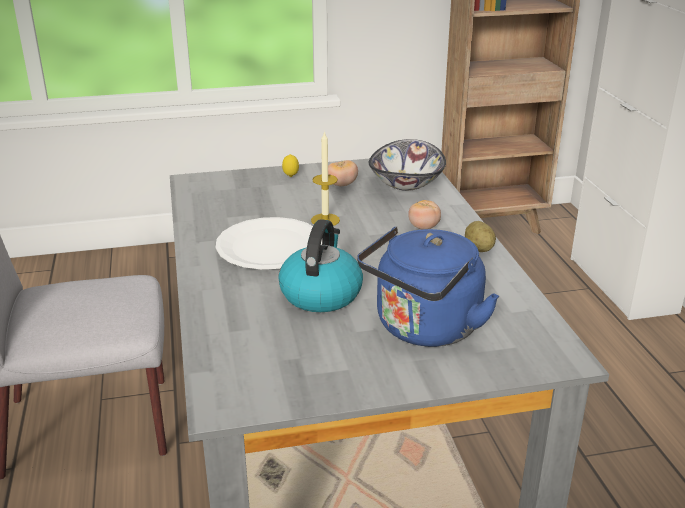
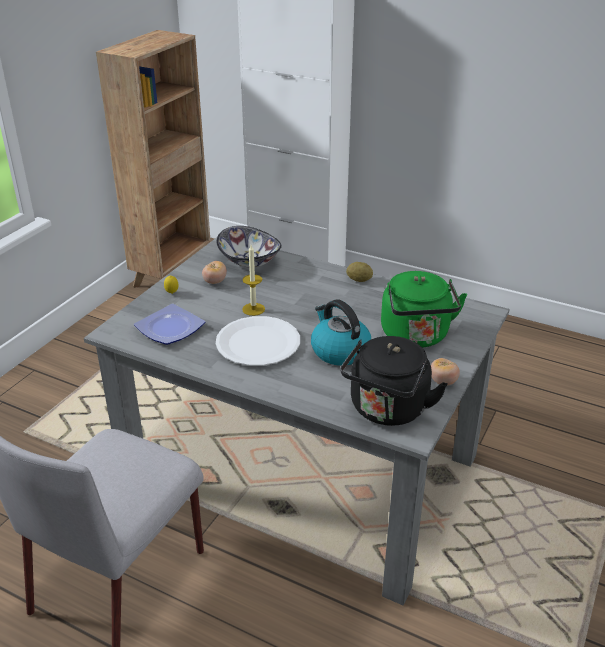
camera: 50 degrees left, 5 degrees up
(232, 200) = (170, 329): none -> plate
(246, 369) = (387, 410): none -> black kettle
(423, 227) = (311, 283): tomato -> tomato (443, 382)
(424, 329) = (416, 336): blue kettle -> green kettle

